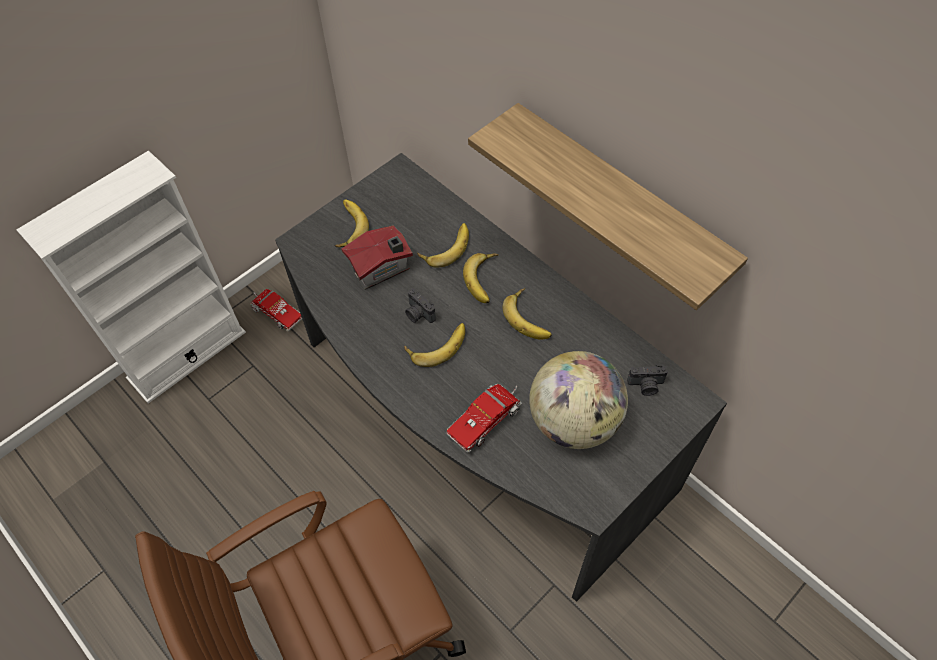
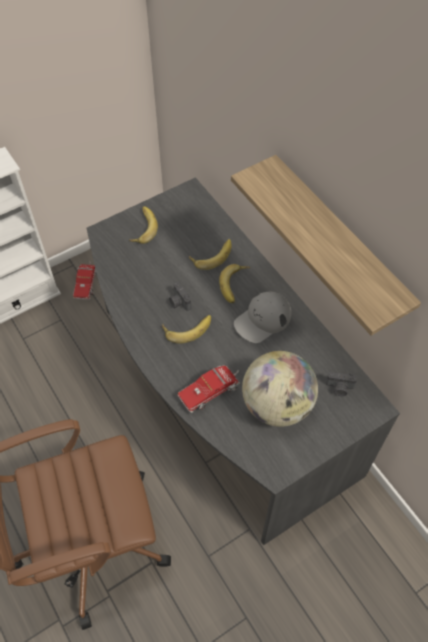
camera: 10 degrees right, 0 degrees up
(275, 313) = (86, 283): toy truck -> toy truck turned 45 degrees clockwise
(381, 268) = (160, 263): toy house -> none
(529, 317) = (262, 320): banana -> grey cap

